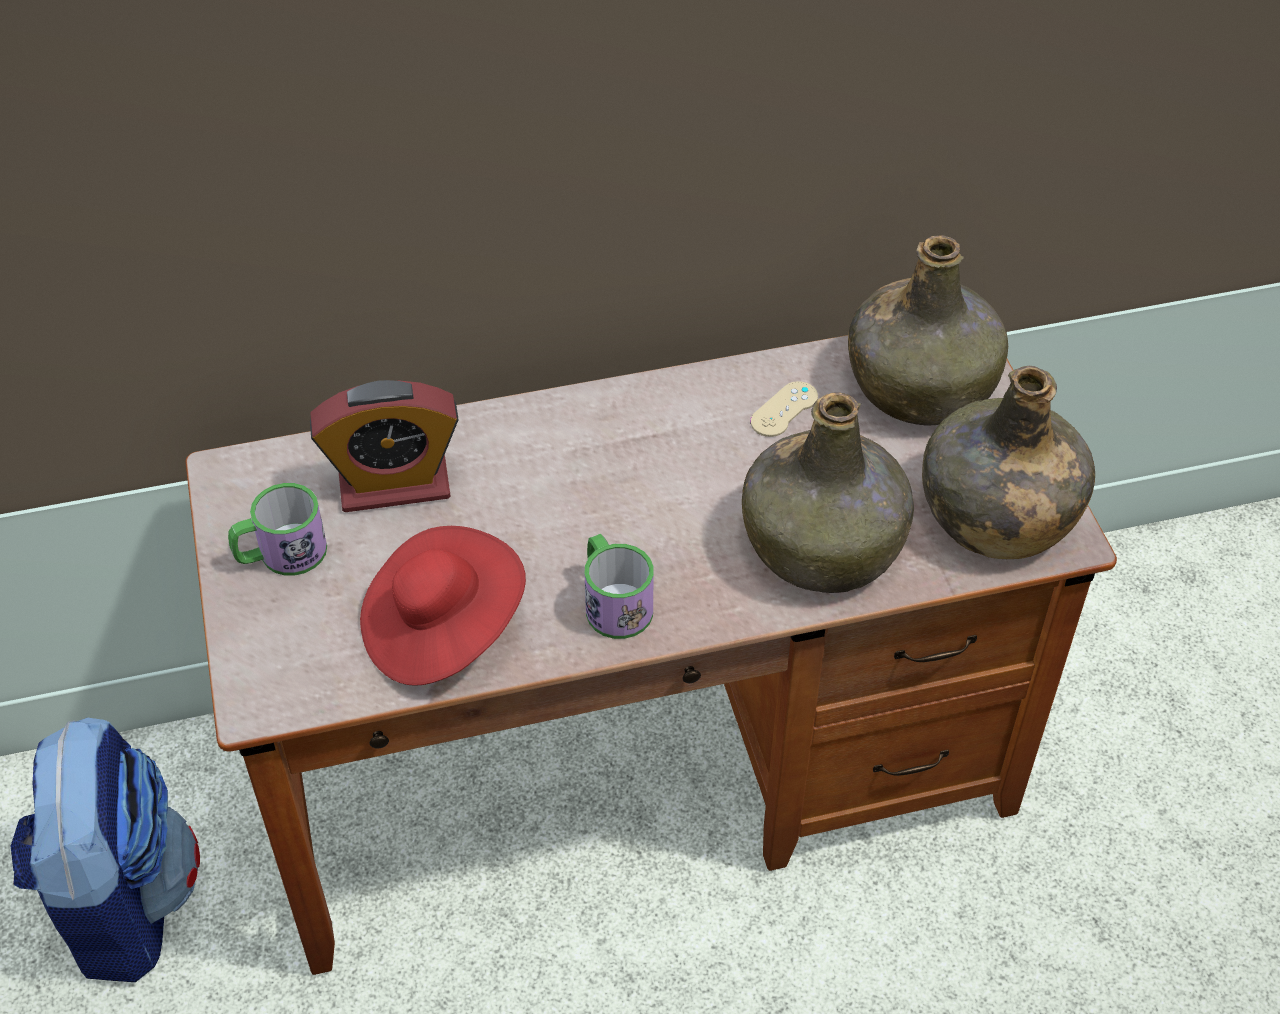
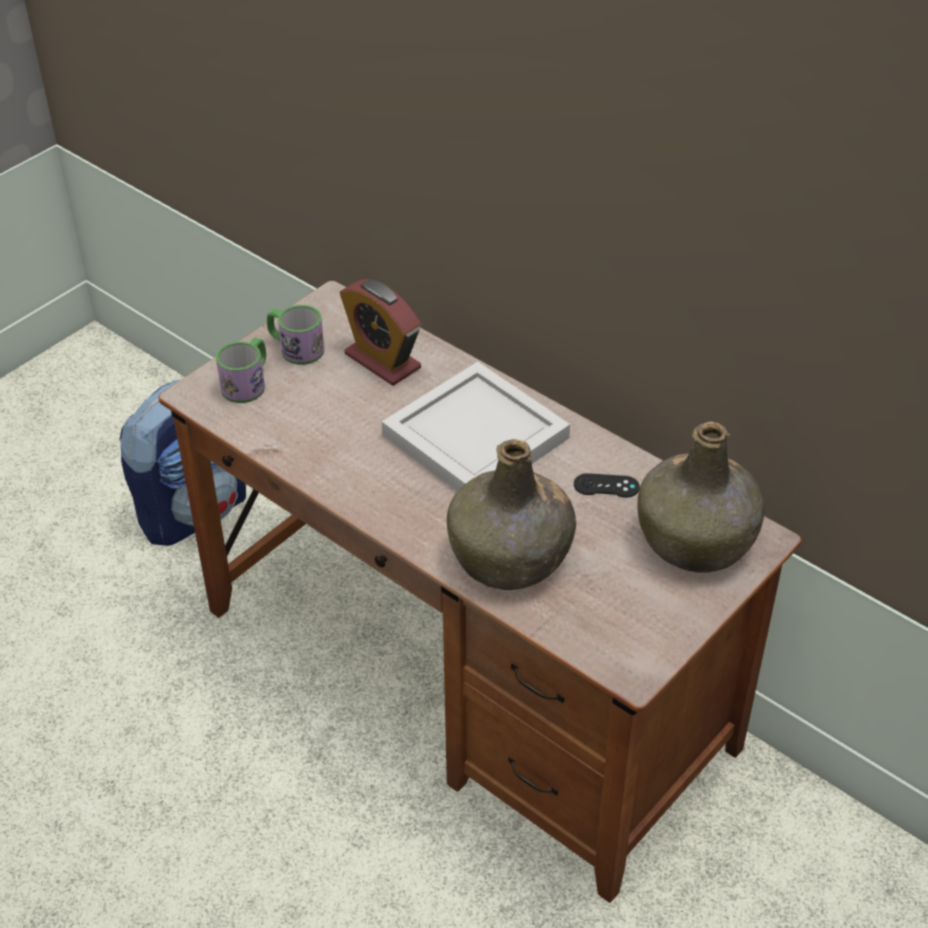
camera: 55 degrees right, 5 degrees down
(442, 629) = (299, 432): red hat -> none
(605, 475) = (472, 436): none -> white tray
(613, 602) = (380, 488): mug -> mug (248, 383)
(784, 409) = (606, 486): beige game controller -> black game controller
(996, 514) = (619, 627): green bottle -> none

